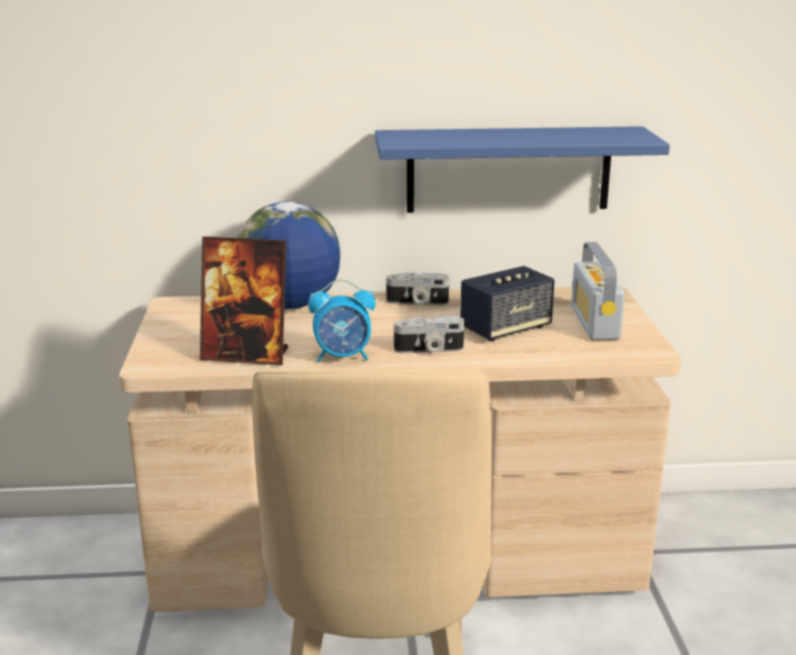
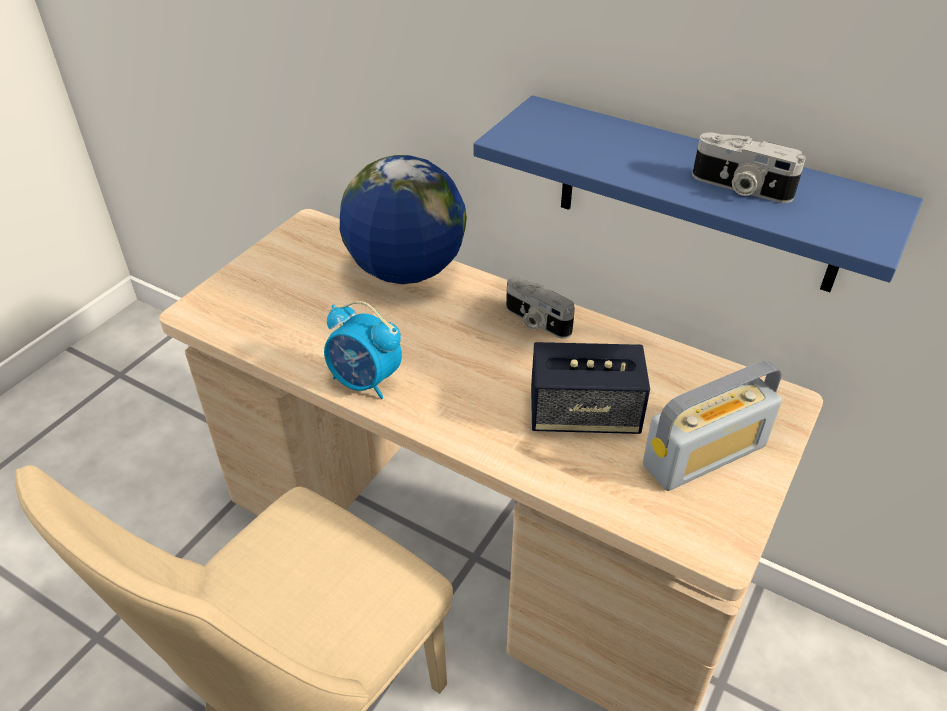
camera: 35 degrees right, 20 degrees up
(246, 355) = (285, 335): picture frame -> none
(429, 350) = (460, 413): camera -> camera (740, 188)
(594, 323) = (704, 455): radio -> radio turned 150 degrees counterclockwise

